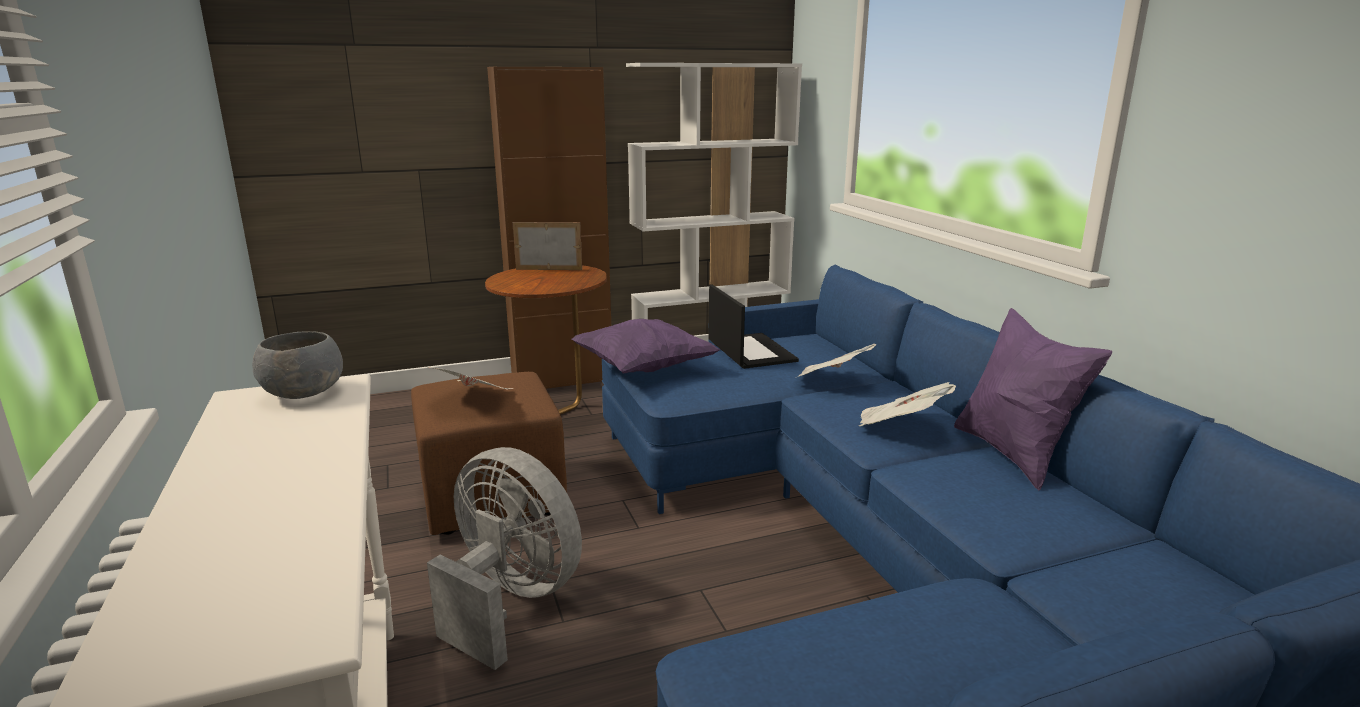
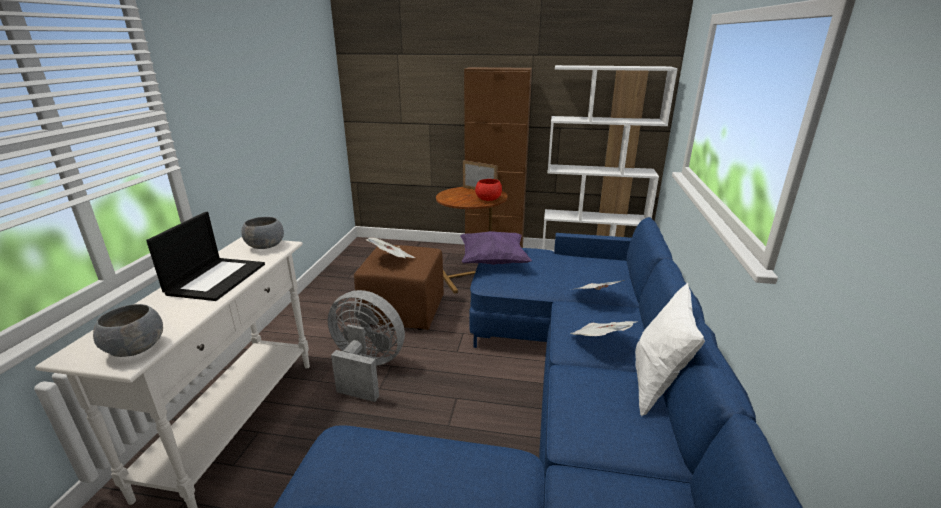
camera: 30 degrees right, 5 degrees up
(287, 609) = (136, 348): none -> grey bowl
(510, 601) = (366, 369): grey fan -> grey fan turned 45 degrees counterclockwise
(581, 278) = (488, 199): none -> red bowl
(750, 351) = (566, 264): laptop -> laptop (216, 278)
(1013, 454) = (657, 385): purple pillow -> white pillow

